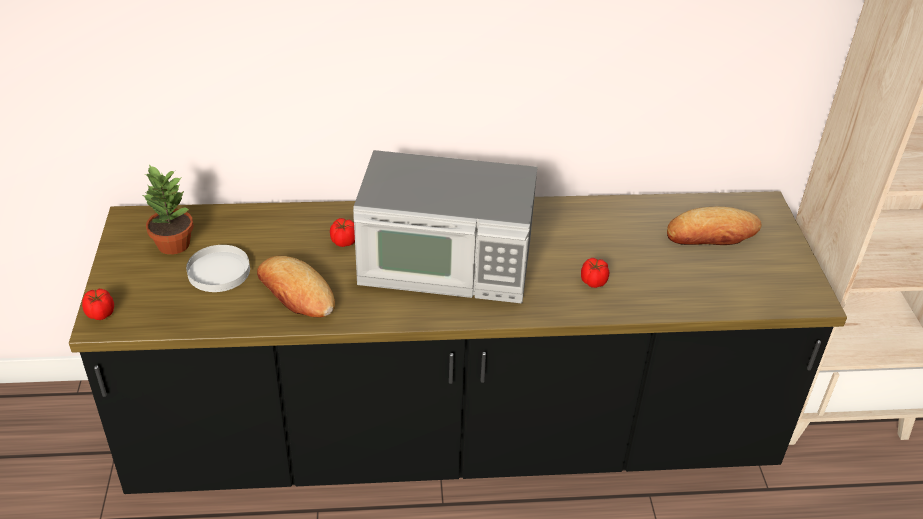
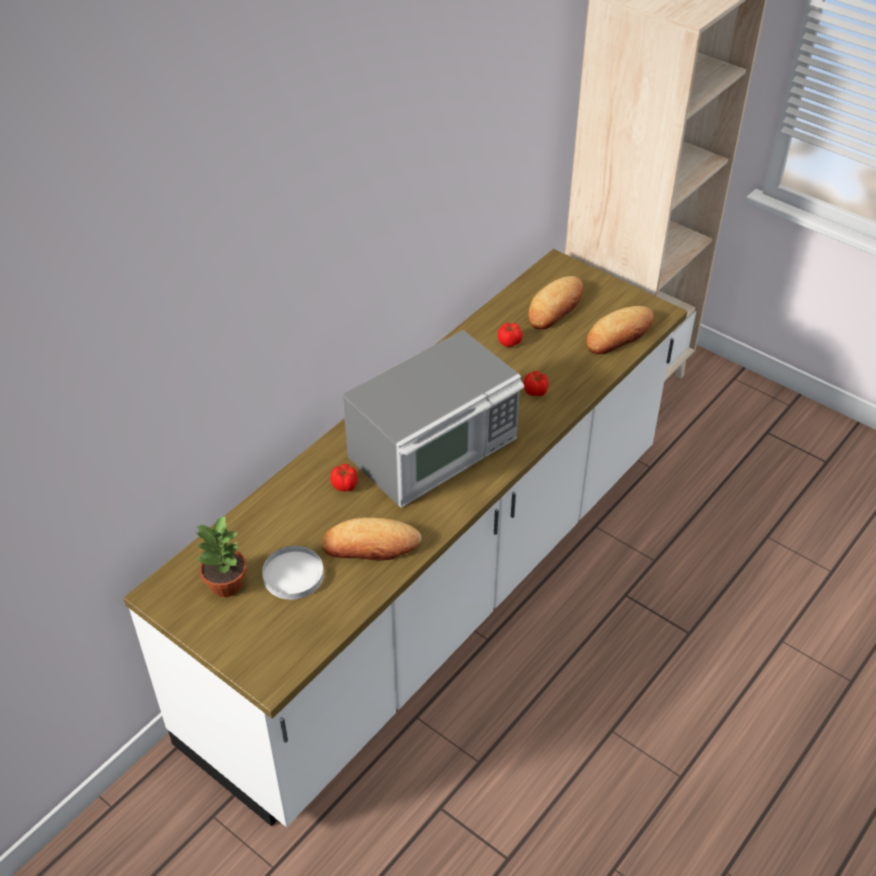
camera: 45 degrees left, 5 degrees up
(100, 314) = (260, 674): tomato -> tomato (510, 342)
(454, 436) = (438, 590): black counter -> white counter
(742, 291) = (619, 335): none -> bread

